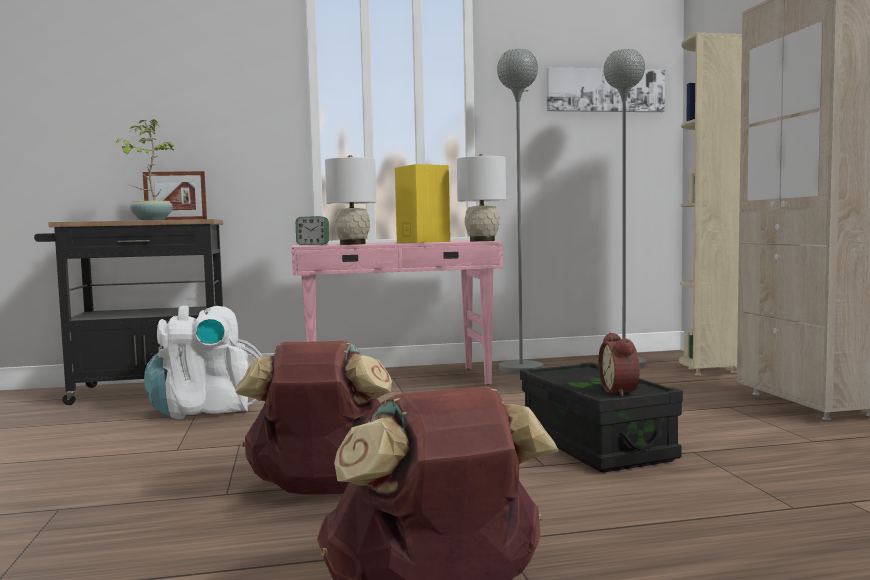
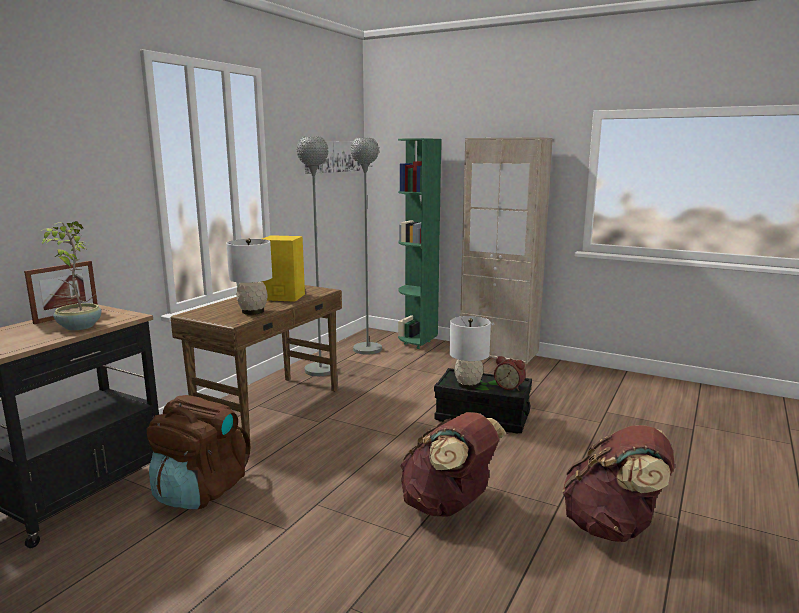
camera: 50 degrees left, 10 degrees up
(206, 410) = (200, 490): white backpack -> brown backpack
(313, 244) = (211, 316): alarm clock -> none
(398, 381) = (270, 407): pink console table -> brown console table
(482, 241) = (324, 290): white table lamp -> white table lamp (468, 385)
(708, 370) = (415, 342): beige bookcase -> green bookcase

